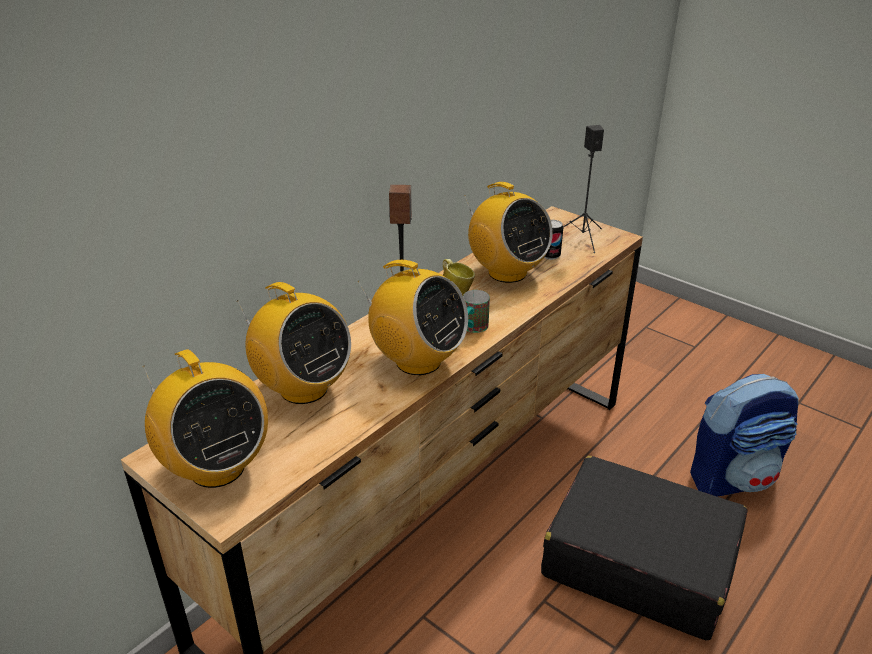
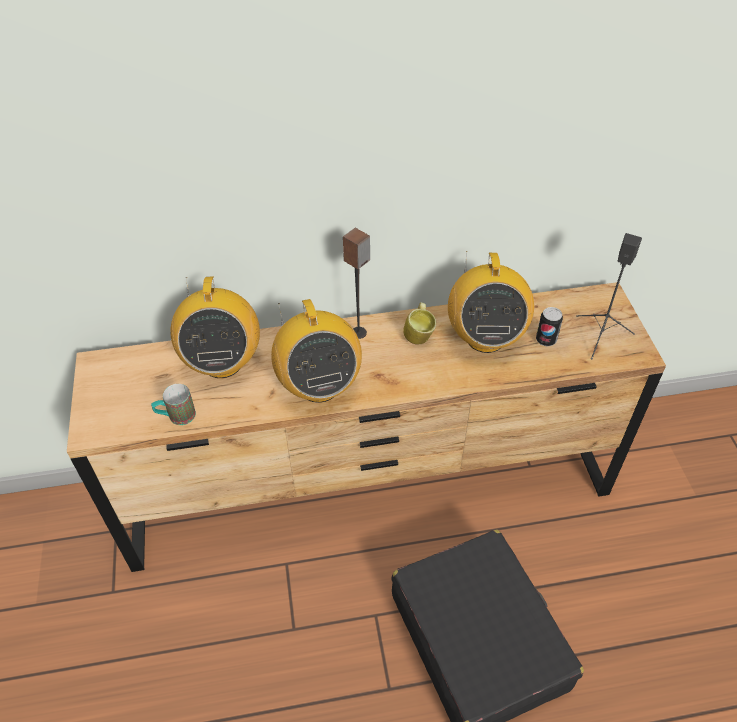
camera: 40 degrees right, 15 degrees up
(216, 467) = (115, 394): radio -> none
(472, 329) = (392, 379): mug -> mug (176, 417)
(733, 477) = (645, 633): backpack -> none

